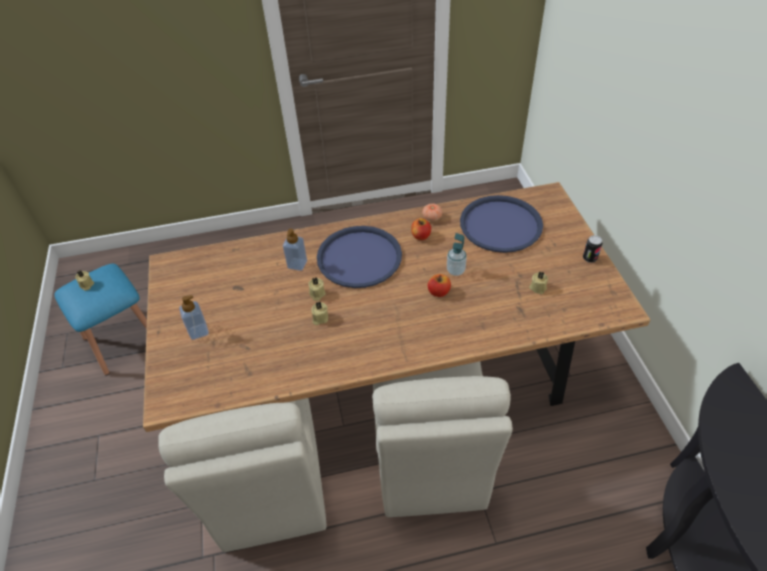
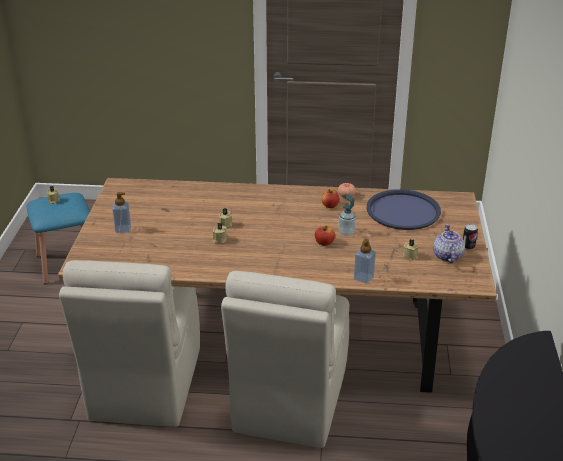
camera: 15 degrees right, 15 degrees down
(297, 264) = (219, 204): soap dispenser -> soap dispenser (363, 278)
(359, 257) = (271, 209): blue tray -> none
(575, 278) = (447, 256): none -> teapot

